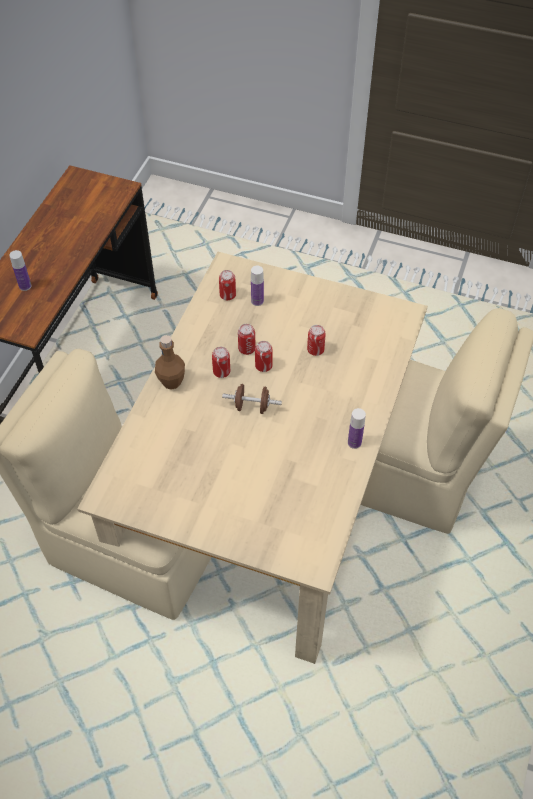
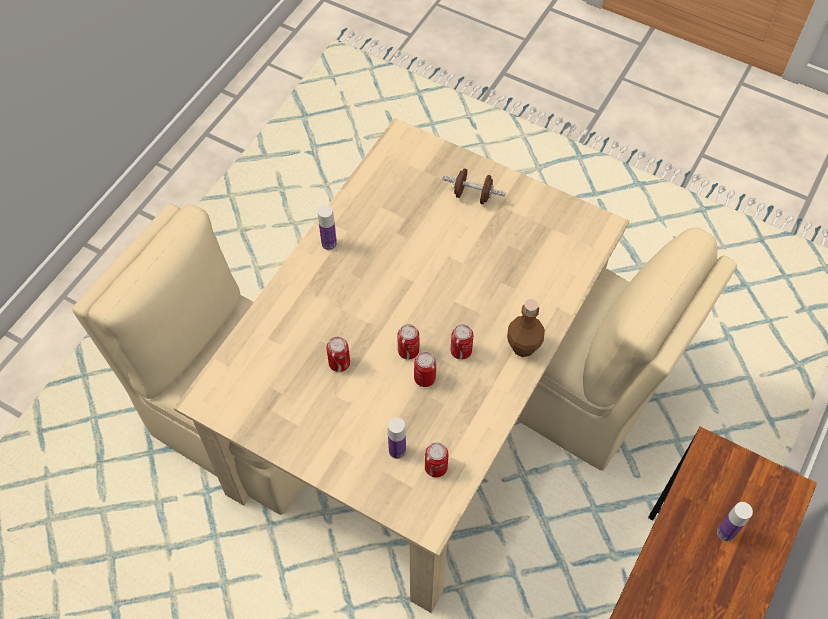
camera: 170 degrees left, 5 degrees up
(252, 406) = (432, 301): brown dumbbell -> brown dumbbell (472, 195)

